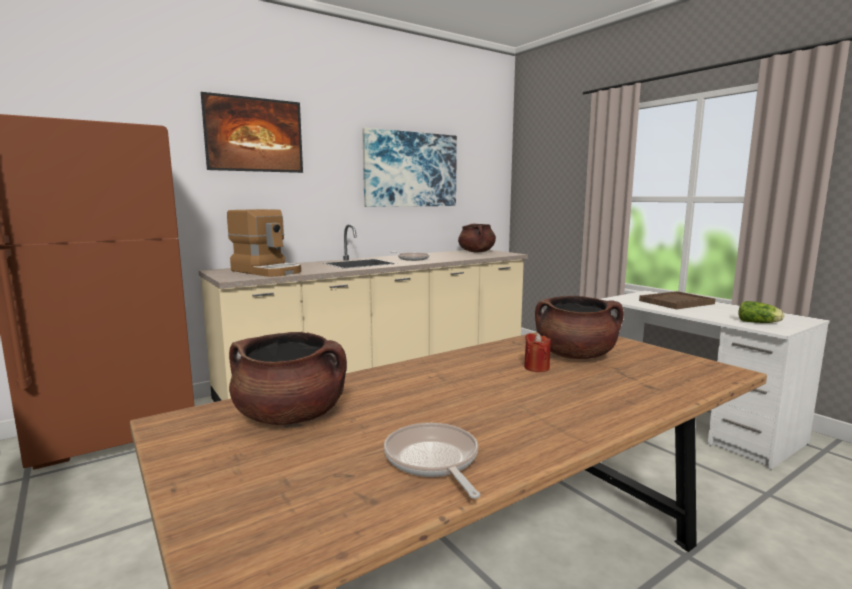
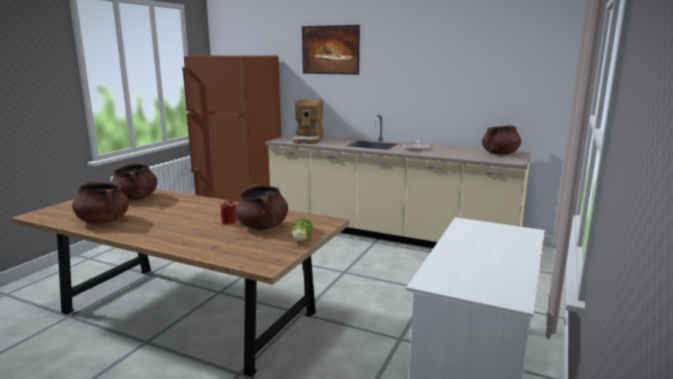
camera: 60 degrees right, 5 degrees up
(411, 169) = (452, 71): picture -> none
(433, 460) = (103, 221): frying pan -> brown cooking pot
(676, 302) = (496, 243): brown tray -> none
(759, 323) = (449, 277): lettuce -> lettuce (301, 240)

